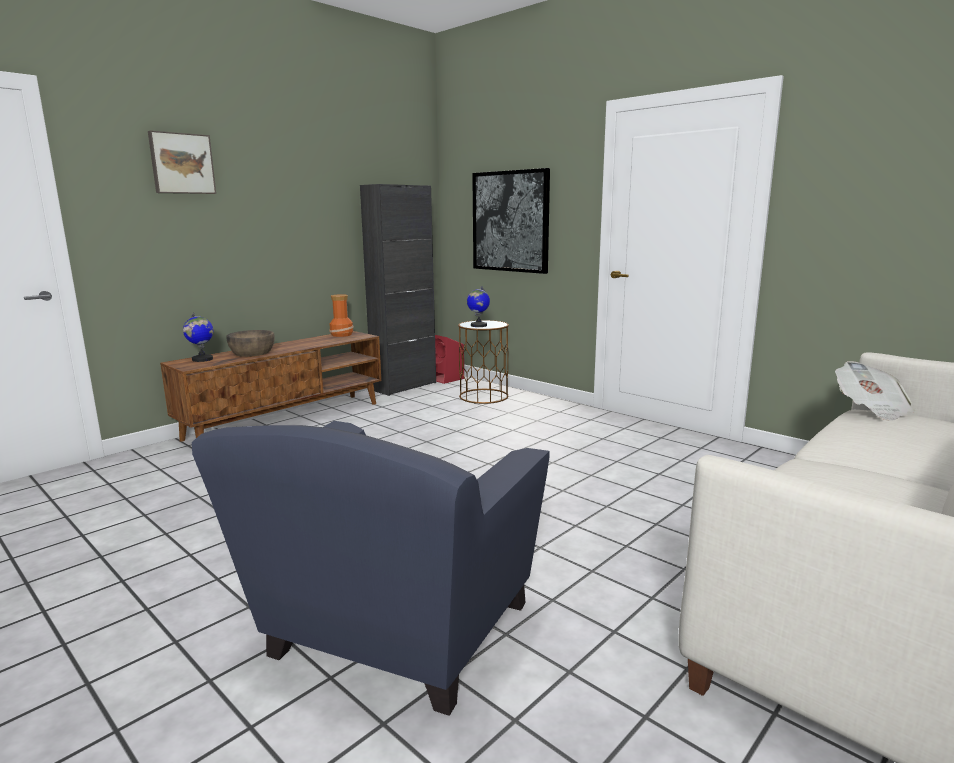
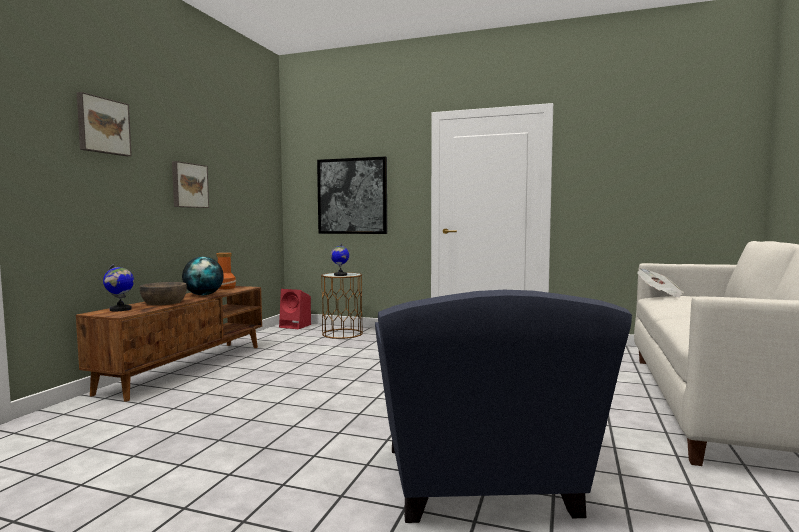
camera: 25 degrees left, 10 degrees down
(297, 218) = (189, 185): none -> picture
(304, 344) = (204, 295): none -> globe
(404, 386) = (266, 334): black cabinet -> none

